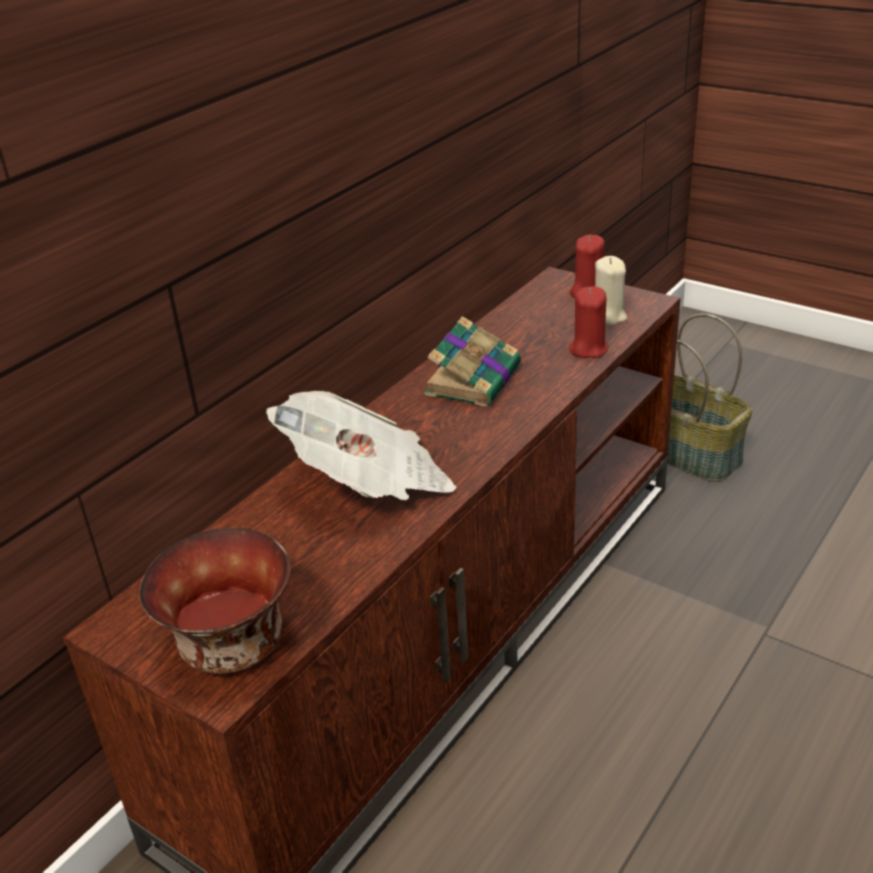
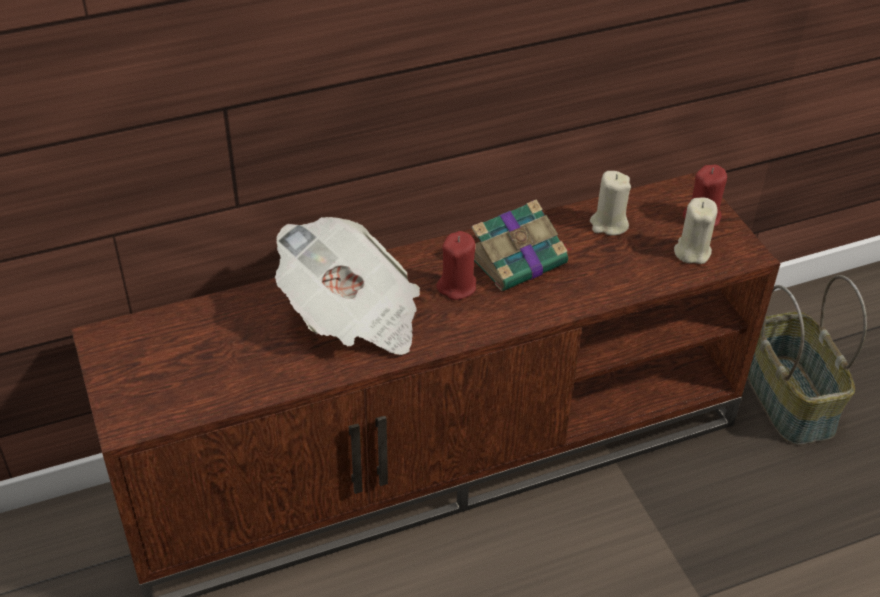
camera: 30 degrees right, 10 degrees up
(234, 647) = (157, 396): bowl -> none
(520, 326) = (608, 224): none -> beige candle
(588, 349) = (640, 277): red candle -> red candle (457, 286)

